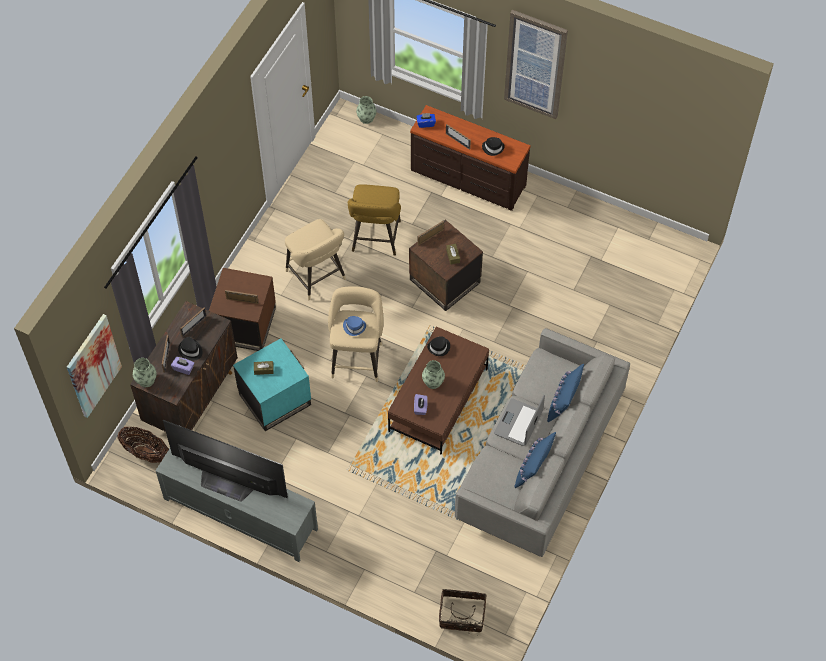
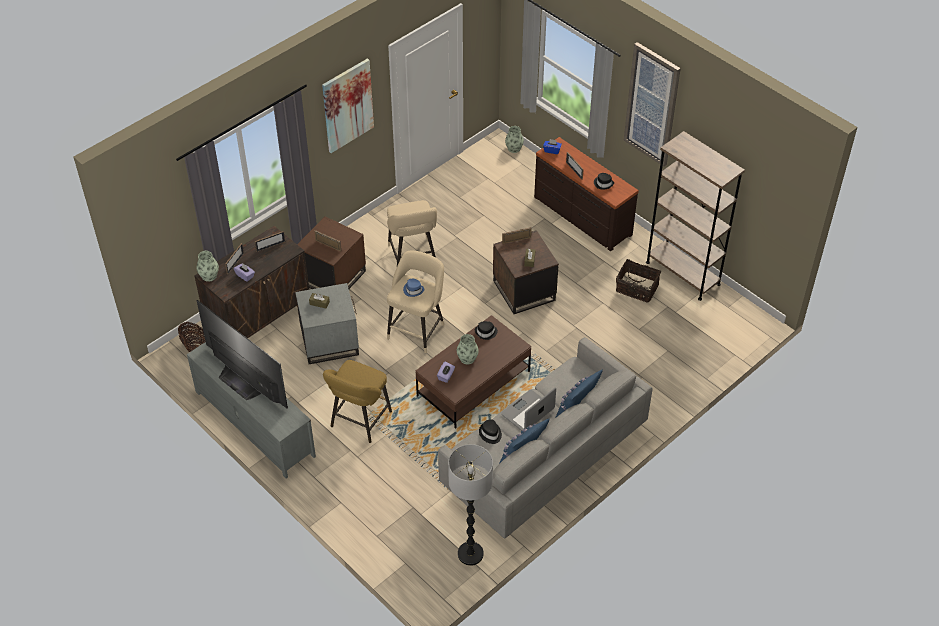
camera: 20 degrees right, 10 degrees down
(93, 366) = (159, 240): picture -> picture (347, 105)
(190, 350) = (258, 264): black hat -> black hat (490, 433)
(274, 399) = (329, 341): turquoise side table -> grey side table
(375, 239) = (478, 242): yellow stool -> yellow stool (359, 422)
(462, 616) = (410, 570): basket -> basket (636, 289)
(511, 580) = (470, 554): none -> floor lamp
(591, 214) = (682, 273): none -> brown bookcase

